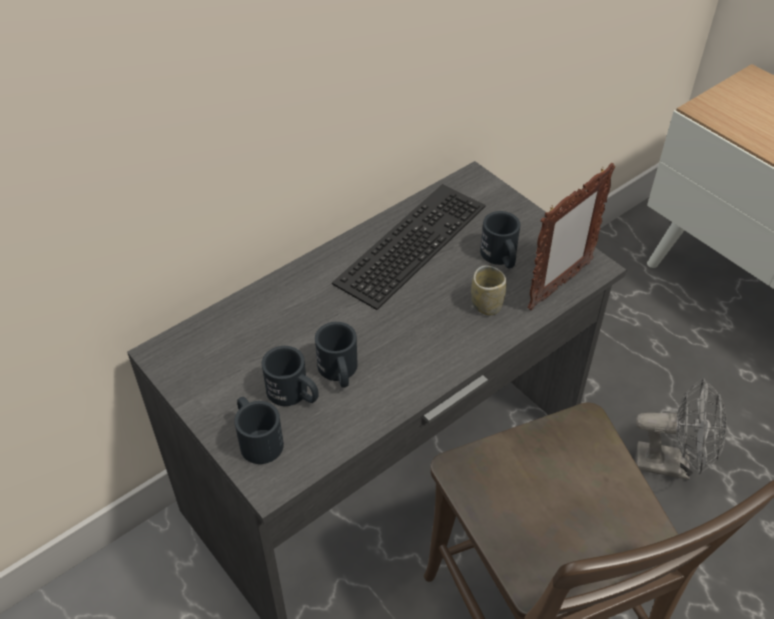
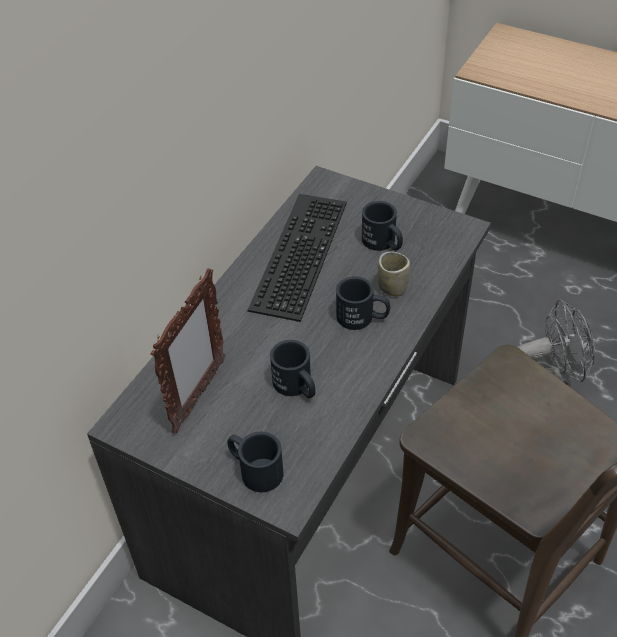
camera: 20 degrees left, 0 degrees up
(294, 394) = (266, 419): black mug -> black mug (362, 318)
(559, 286) = (444, 253): picture frame -> picture frame (198, 396)

